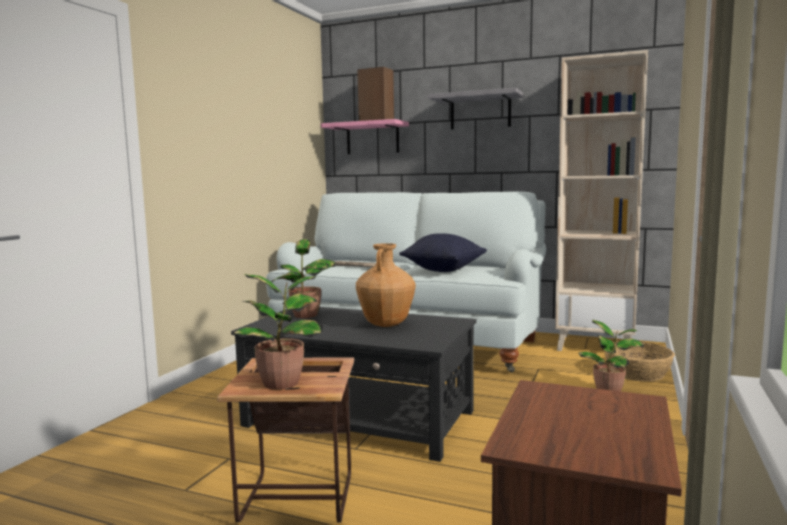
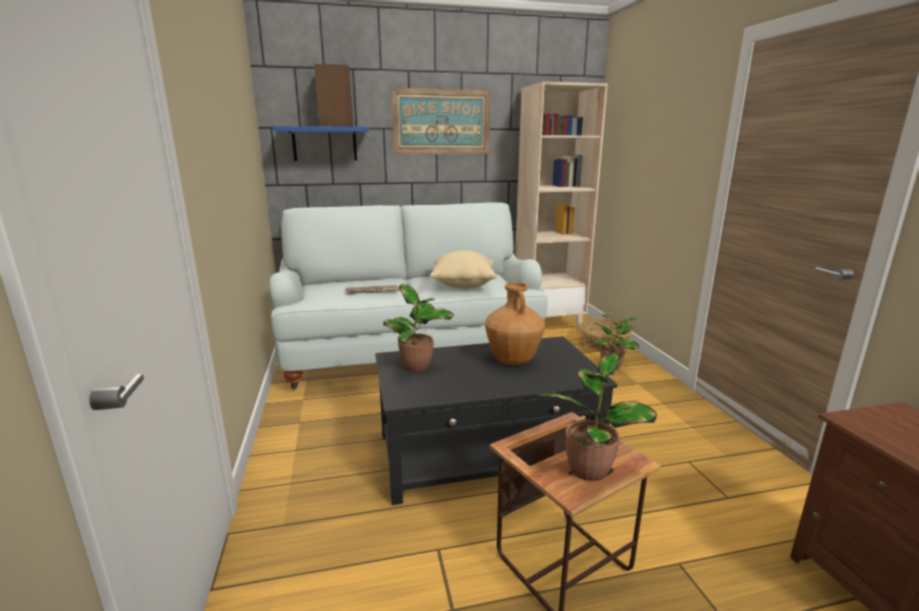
camera: 35 degrees left, 10 degrees up
(372, 138) = (324, 144): pink shelf -> blue shelf
(443, 270) = (463, 285): black pillow -> beige pillow
(480, 112) = (441, 122): grey shelf -> picture

